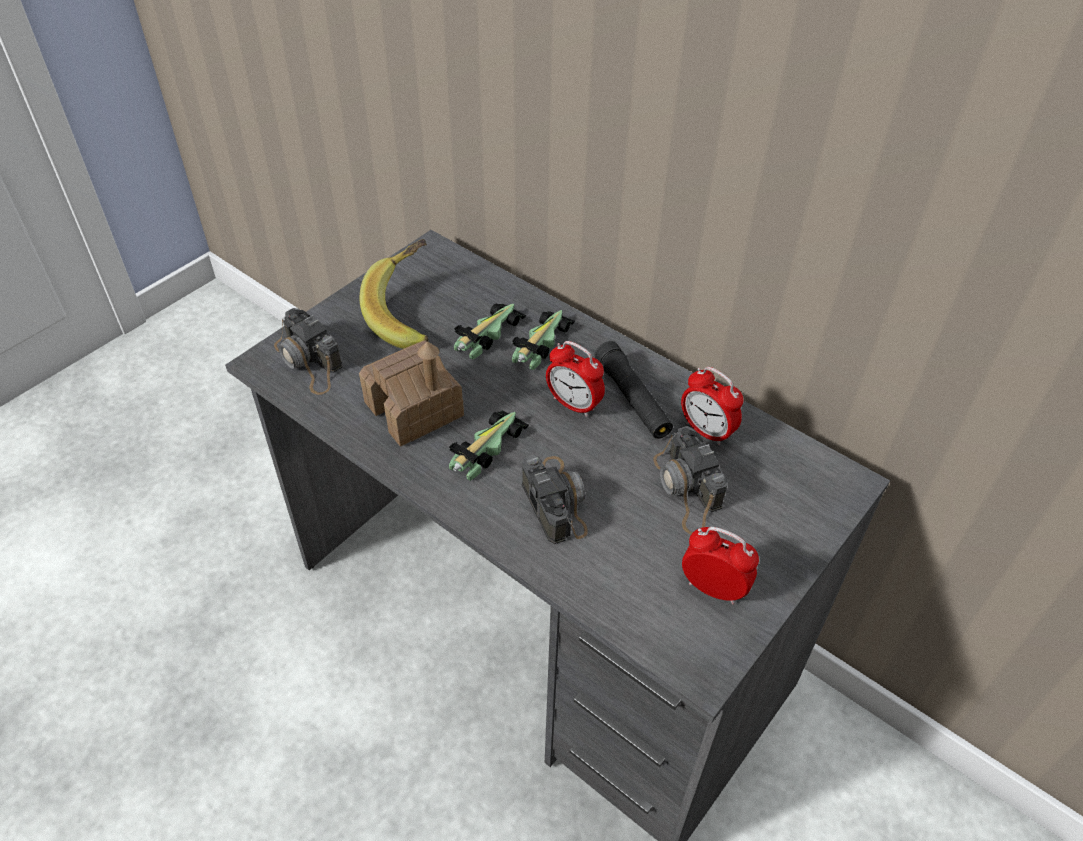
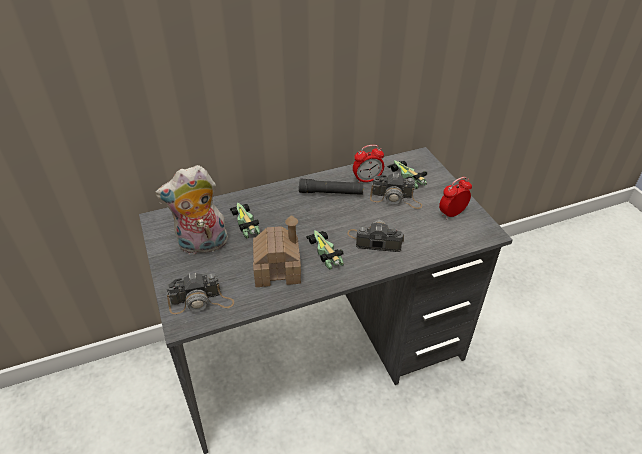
camera: 60 degrees left, 5 degrees down
(410, 314) = (202, 245): banana -> plush toy
(541, 343) = (269, 206): toy car -> toy car (408, 176)
(574, 404) = (320, 212): alarm clock -> none

